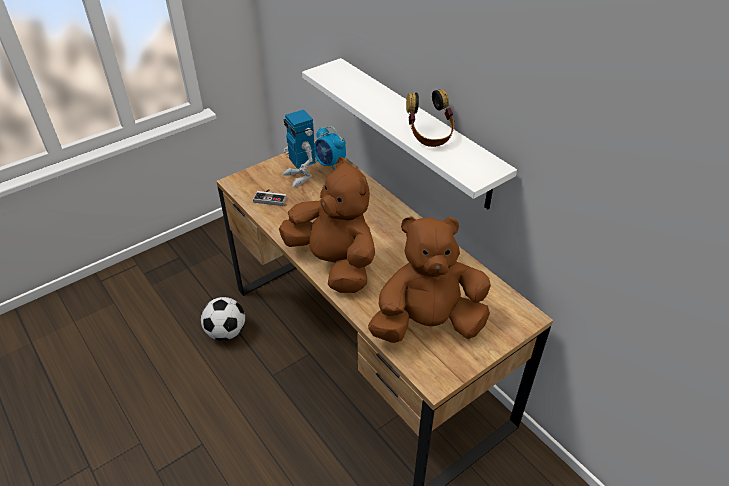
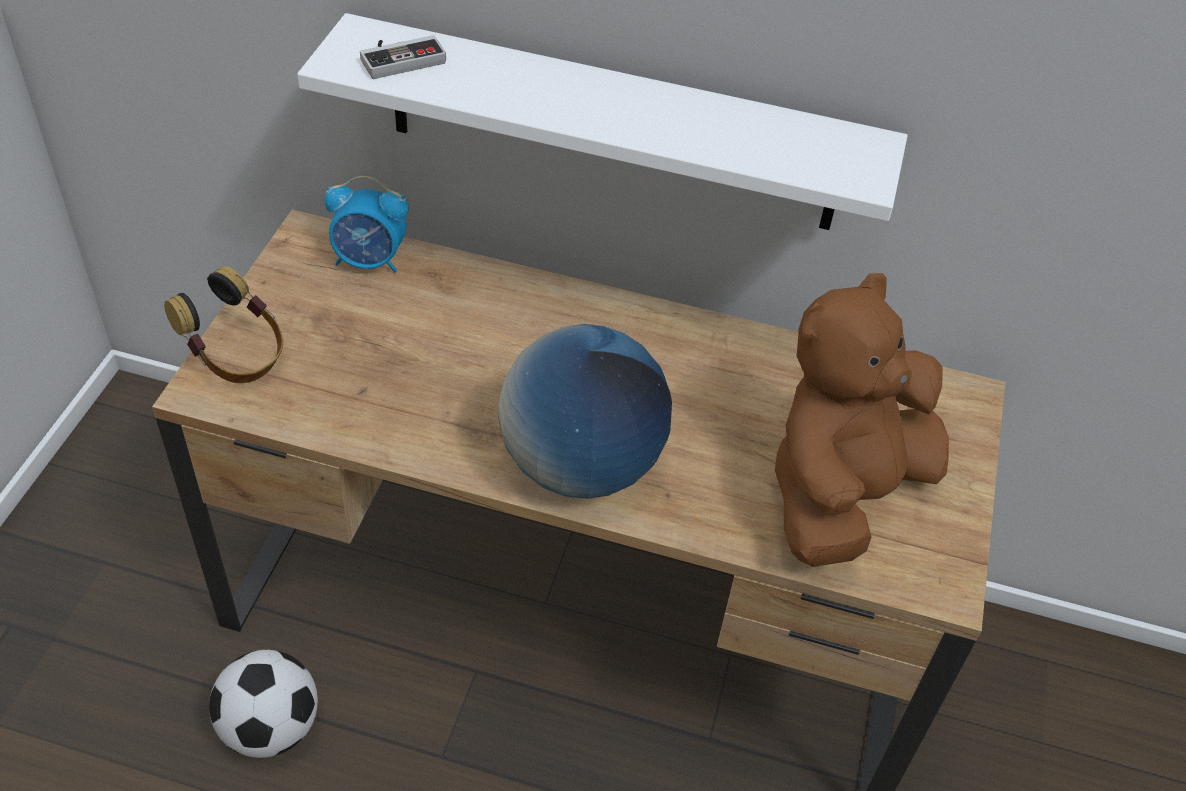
camera: 40 degrees left, 5 degrees up
(271, 198) = (319, 389): game controller -> game controller (400, 57)
(300, 176) = (334, 313): toy robot -> none
(334, 263) = (580, 465): brown plush toy -> globe
(429, 135) = (703, 124): headphones -> headphones (236, 356)

